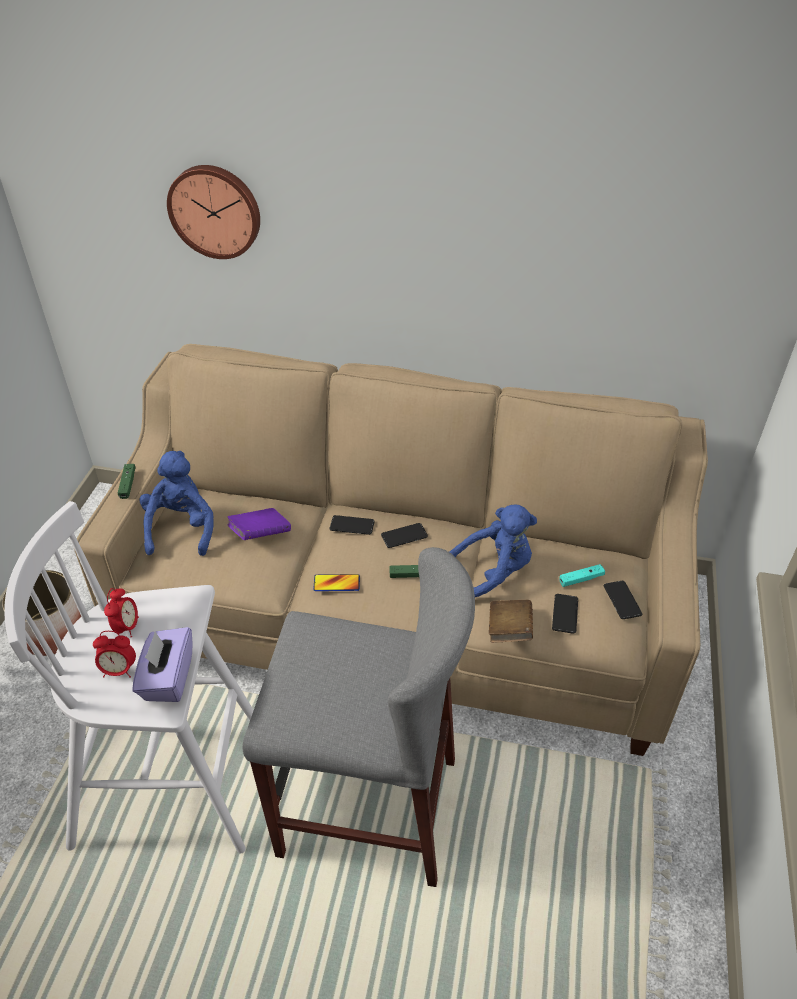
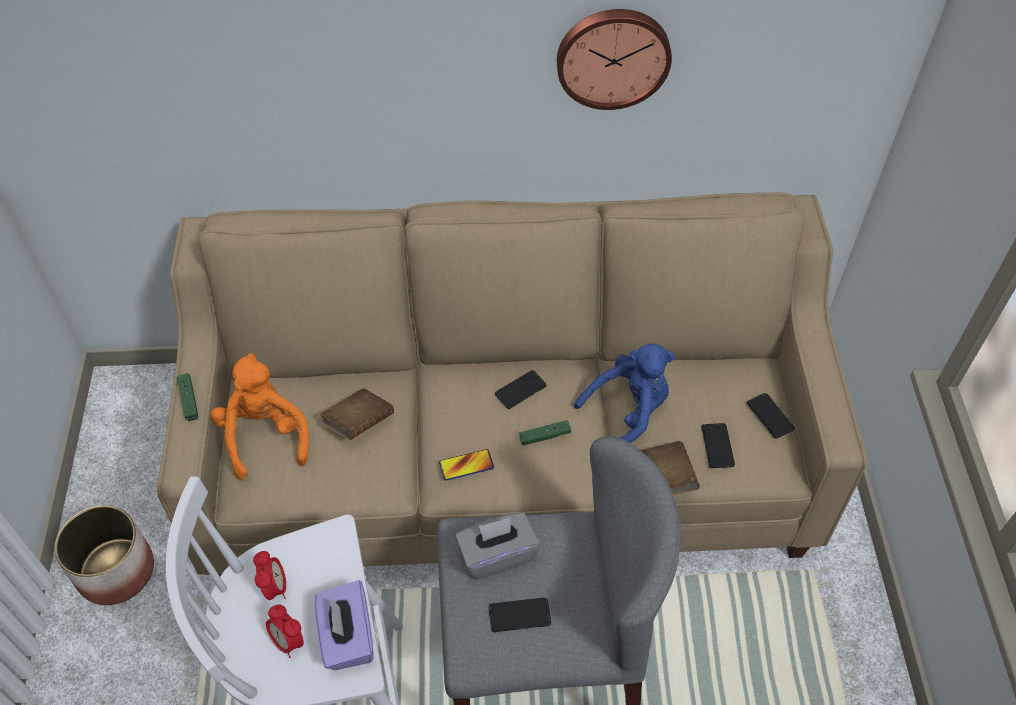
camera: 15 degrees left, 10 degrees up
(119, 670) = (288, 641): alarm clock -> alarm clock turned 60 degrees clockwise
(181, 528) = (264, 435): blue plush toy -> orange plush toy
(215, 210) = (228, 56): wall clock -> wall clock (613, 56)
(260, 534) = (359, 423): purple book -> brown book
(325, 646) = (497, 555): none -> grey tissue box
(352, 525) = (458, 389): phone -> phone (519, 615)
(581, 579) = (722, 401): turquoise game controller -> none

